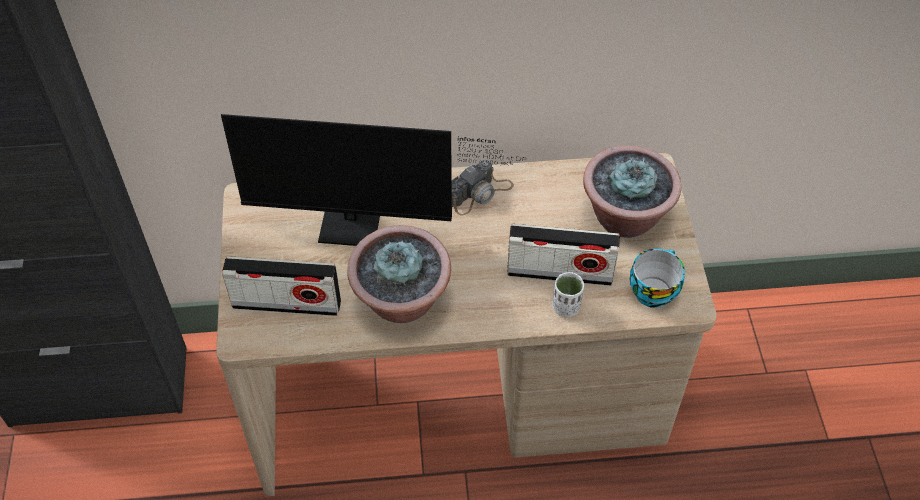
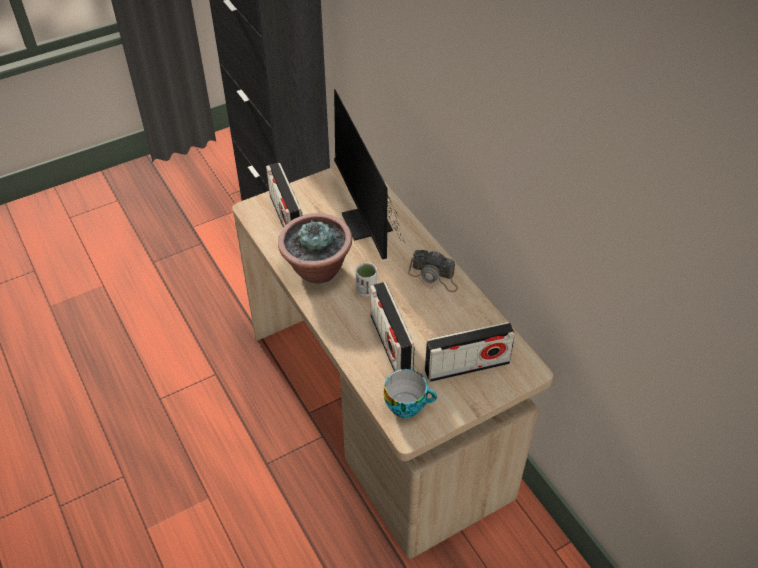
camera: 65 degrees right, 5 degrees down
(566, 307) = (362, 357): white cup -> white cup (366, 290)
(624, 217) = (467, 366): potted plant -> radio

